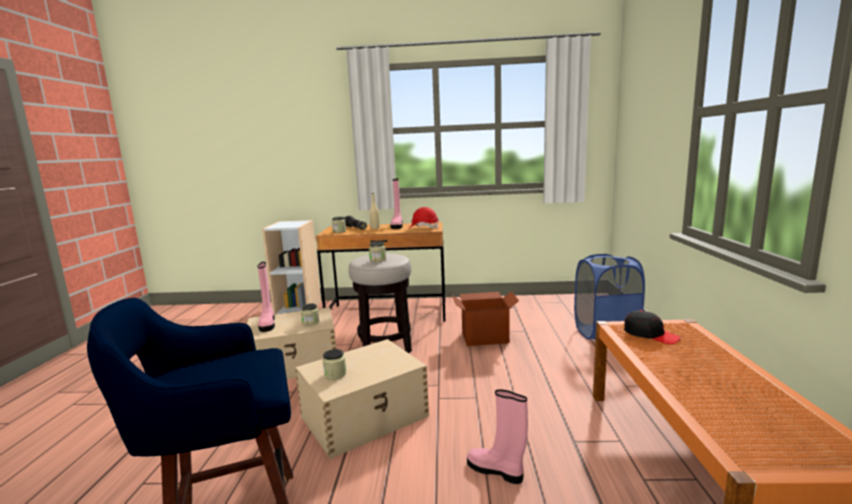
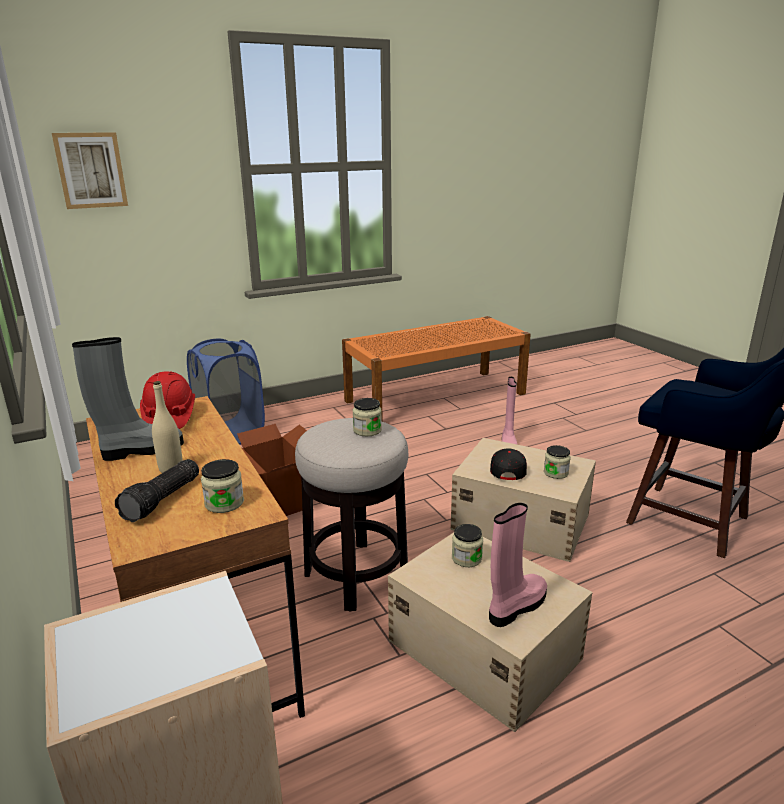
camera: 120 degrees left, 10 degrees up
(397, 226) = (140, 450): pink boot -> grey boot
(636, 117) = (91, 170): none -> picture
(650, 335) = (389, 346): black cap -> black cap (507, 469)

